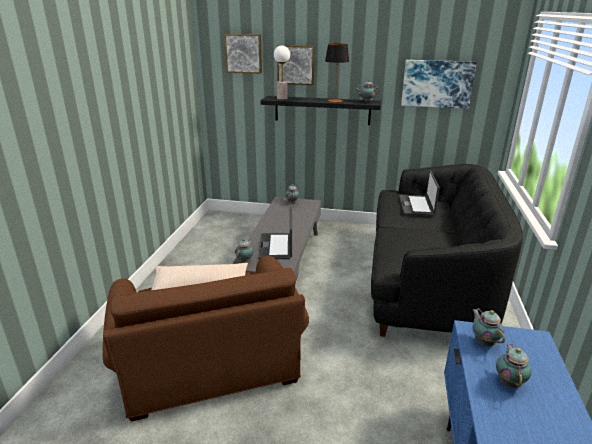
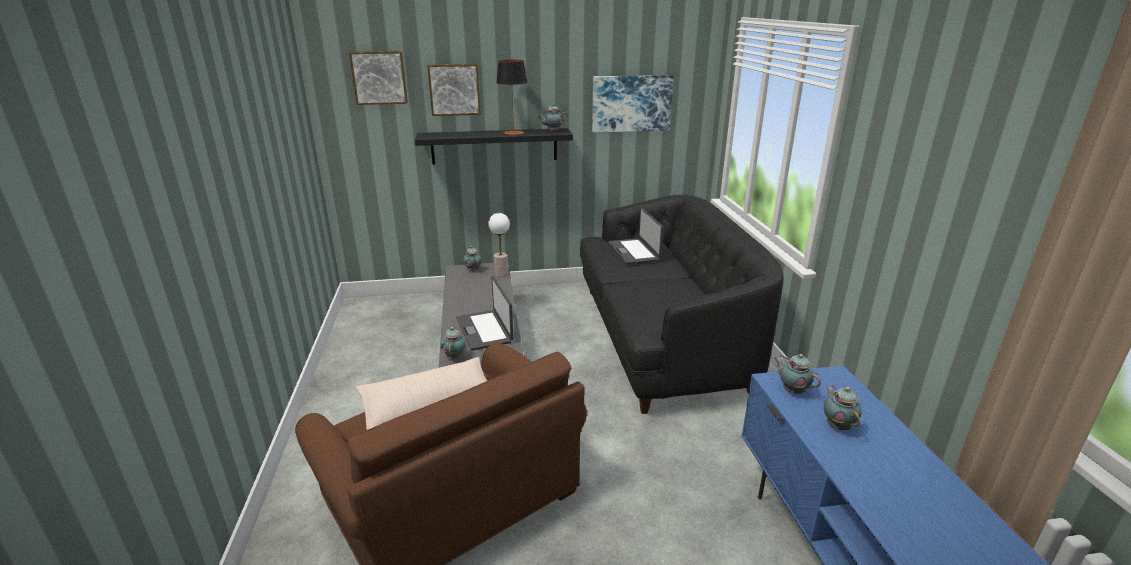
camera: 20 degrees left, 0 degrees up
(282, 98) = (442, 135): table lamp -> table lamp (501, 274)

